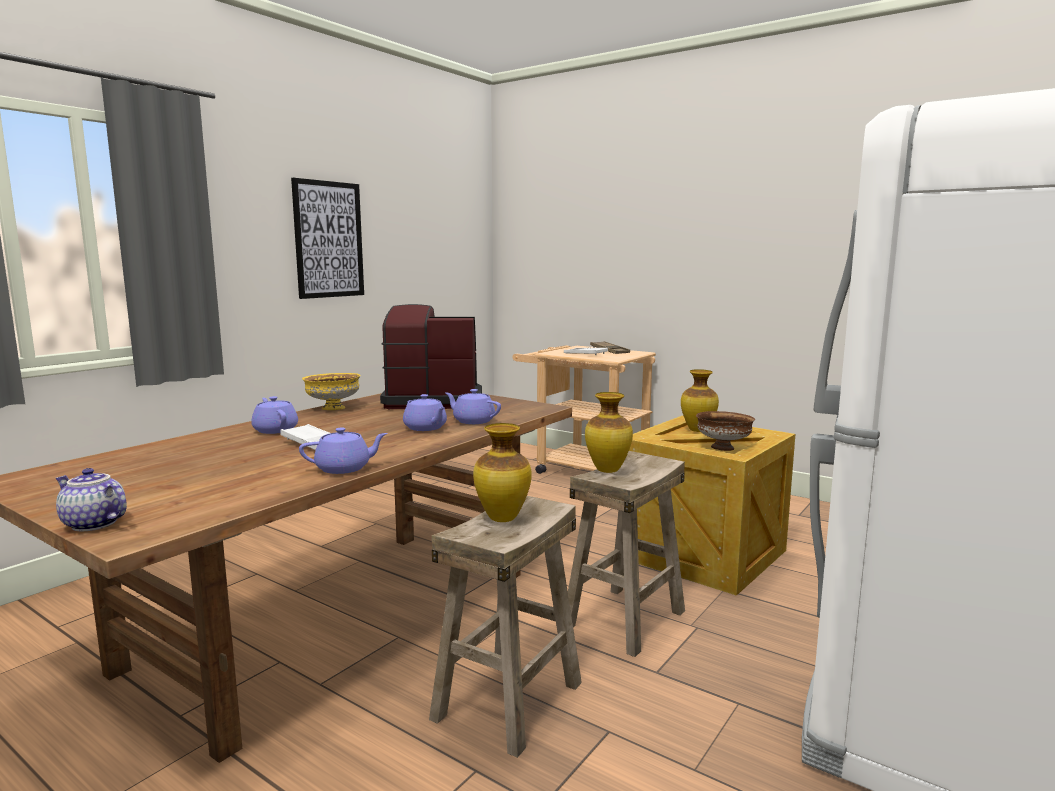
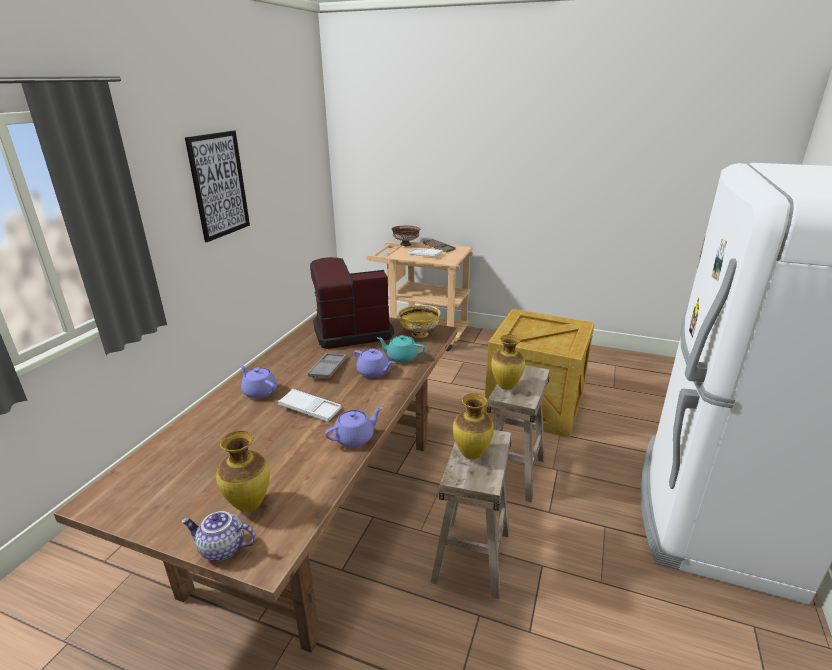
camera: 15 degrees left, 15 degrees up
(333, 408) = (281, 352): yellow bowl -> yellow bowl (419, 334)
(373, 422) = (328, 369): none -> grey tray
(473, 421) = (401, 357): purple teapot -> turquoise teapot
(698, 430) = (531, 324): vase -> vase (250, 504)
(722, 447) = (556, 343): brown bowl -> brown bowl (405, 244)

